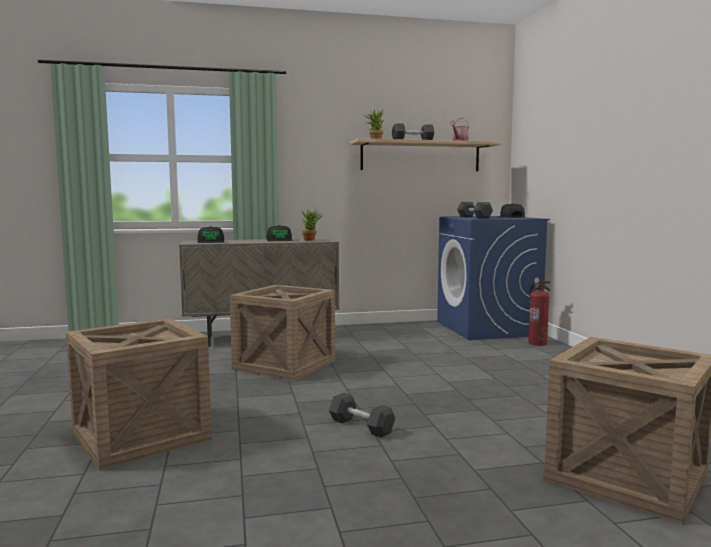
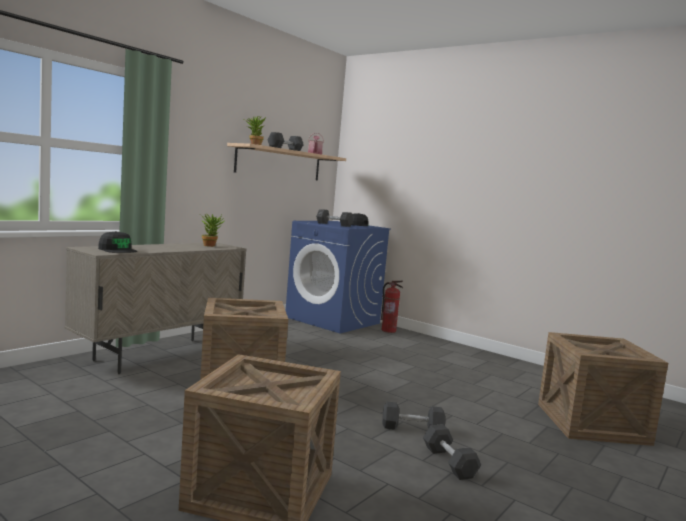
camera: 40 degrees left, 0 degrees up
(279, 240) = (182, 246): black cap -> none
(334, 460) = (449, 462): none -> grey dumbbell

